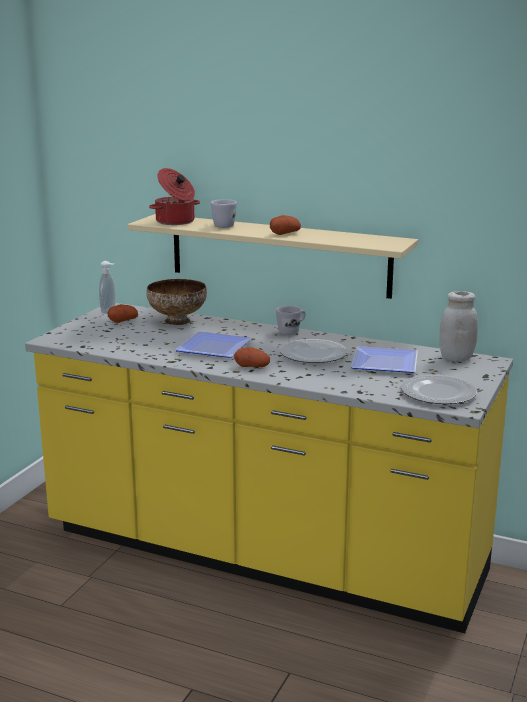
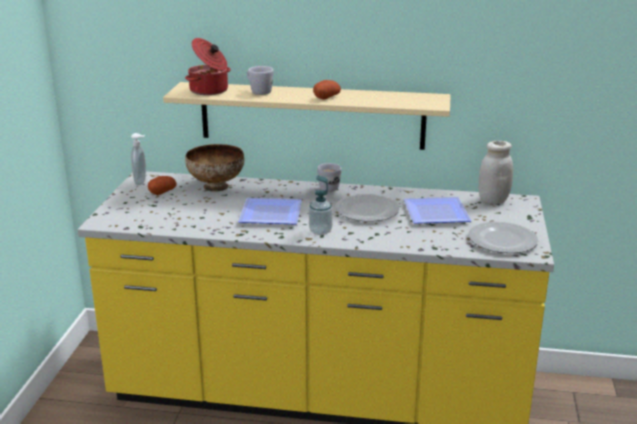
camera: 15 degrees left, 5 degrees up
(252, 366) = (320, 231): potato -> soap dispenser

